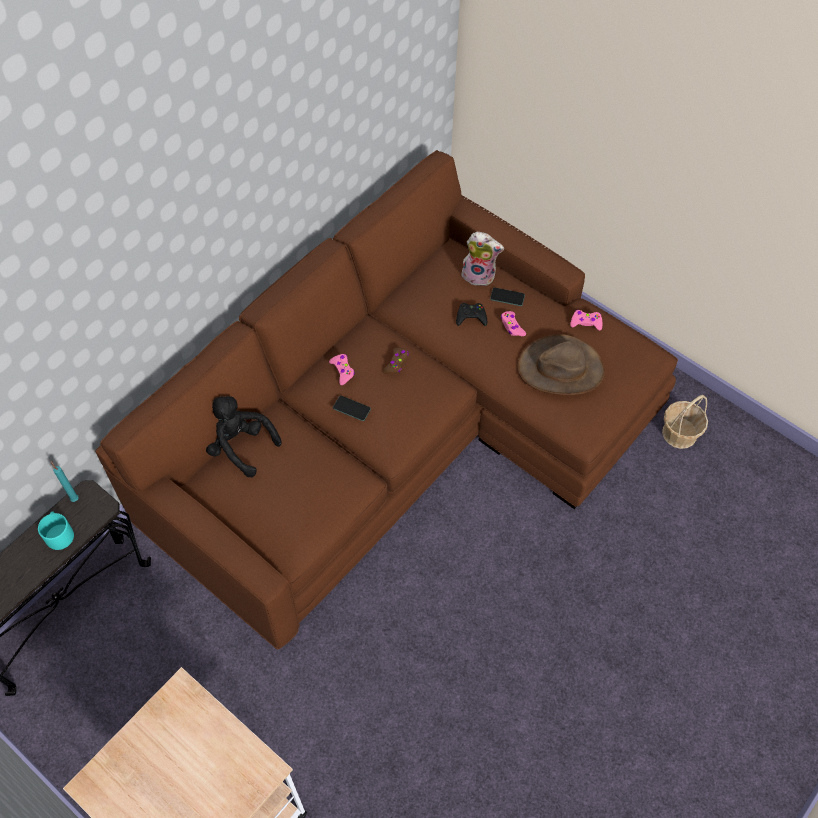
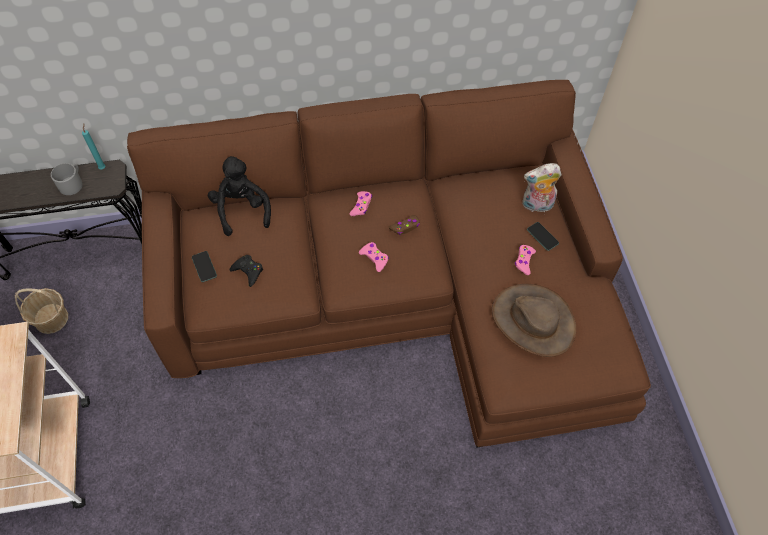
camera: 40 degrees right, 0 degrees up
(59, 533) = (72, 183): turquoise mug -> grey mug
(351, 408) = (341, 237): phone -> phone (204, 267)
(471, 317) = (498, 232): black game controller -> black game controller (248, 271)
(479, 275) = (536, 206): plush toy -> plush toy turned 120 degrees clockwise
(586, 322) = (591, 300): pink game controller -> pink game controller (374, 258)
(679, 433) = (623, 455): basket -> basket (51, 318)

